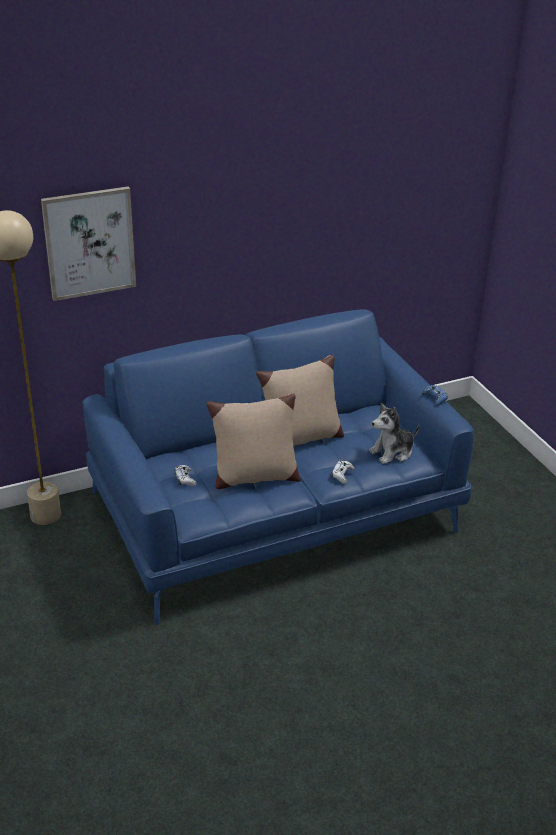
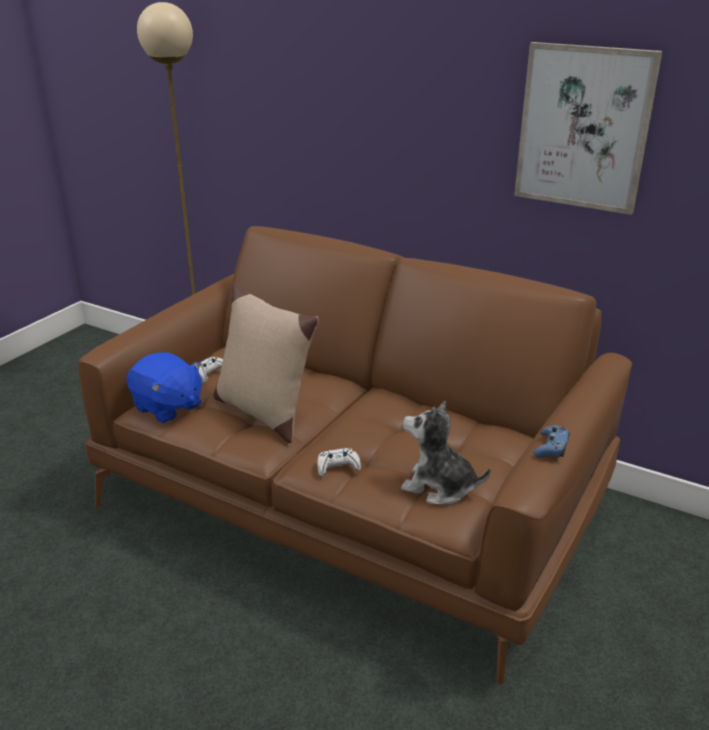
camera: 55 degrees right, 5 degrees down
(89, 243) = (268, 79): picture -> picture (583, 128)
(204, 511) = (167, 407): none -> blue plush toy
(275, 512) = (354, 500): blue sofa -> brown sofa
(300, 439) = (376, 411): beige pillow -> none

